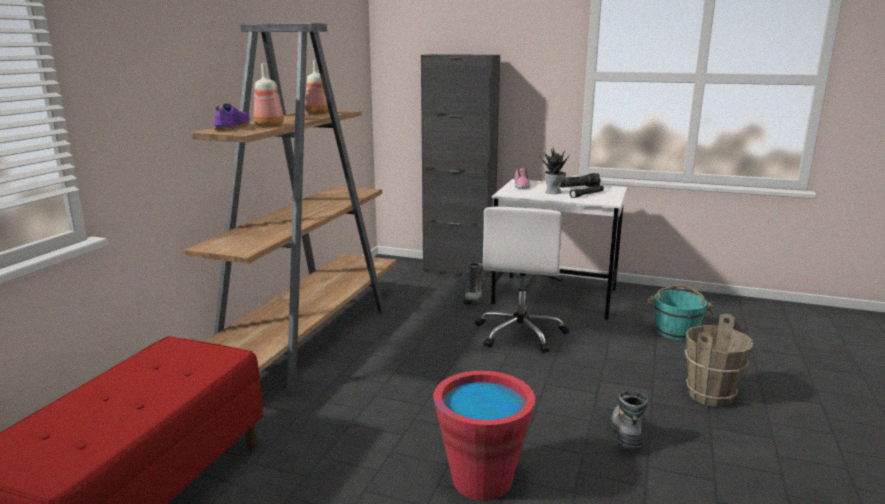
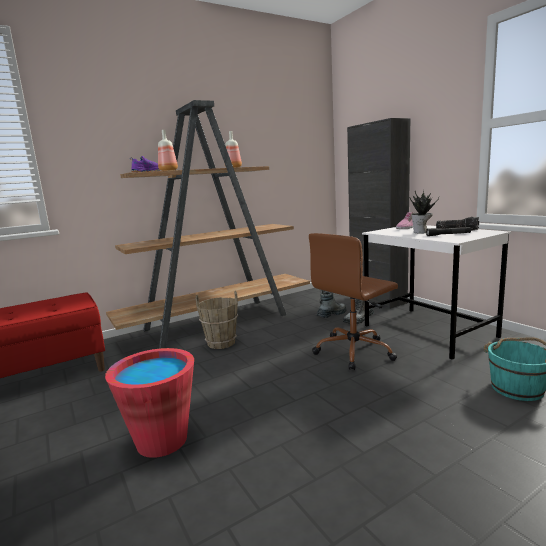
camera: 40 degrees right, 5 degrees down
(520, 333) = (354, 351): white office chair -> brown office chair
(625, 434) = (316, 457): boot -> boot (331, 315)
(710, 395) = (463, 461): brown bucket -> brown bucket (221, 343)

